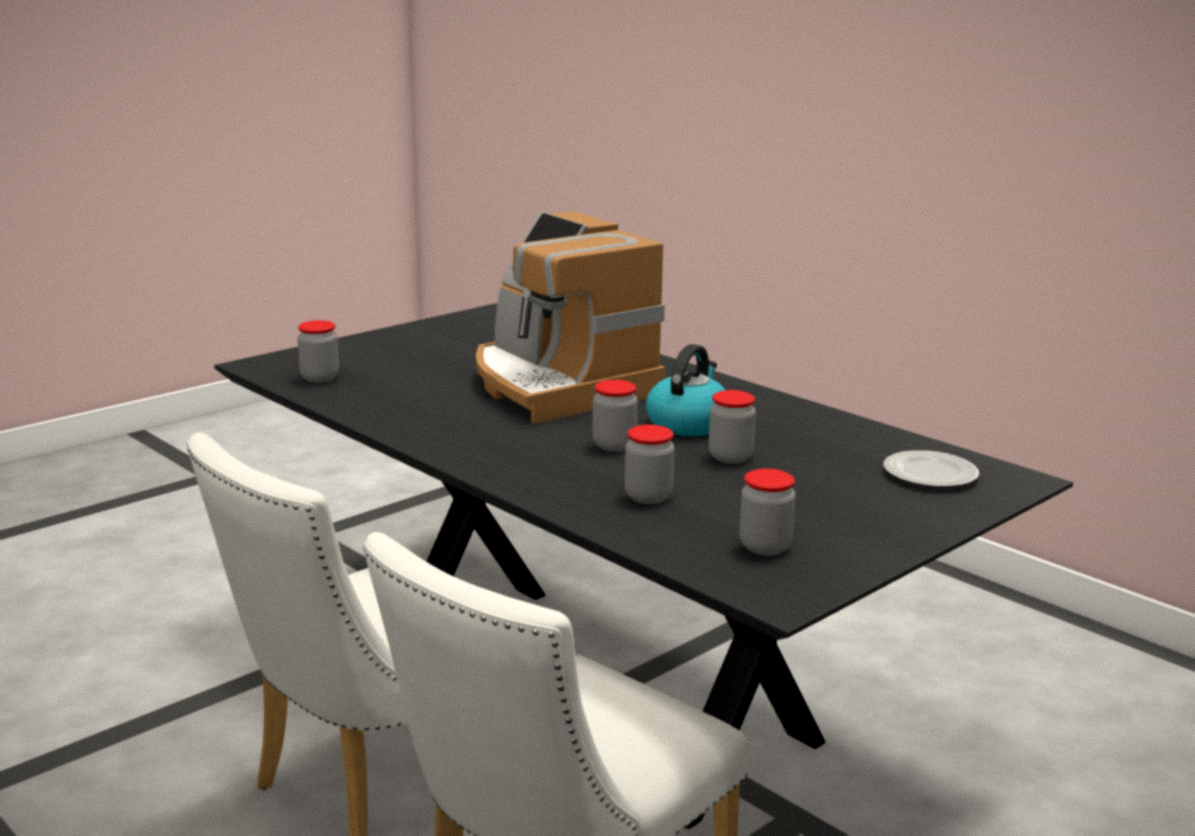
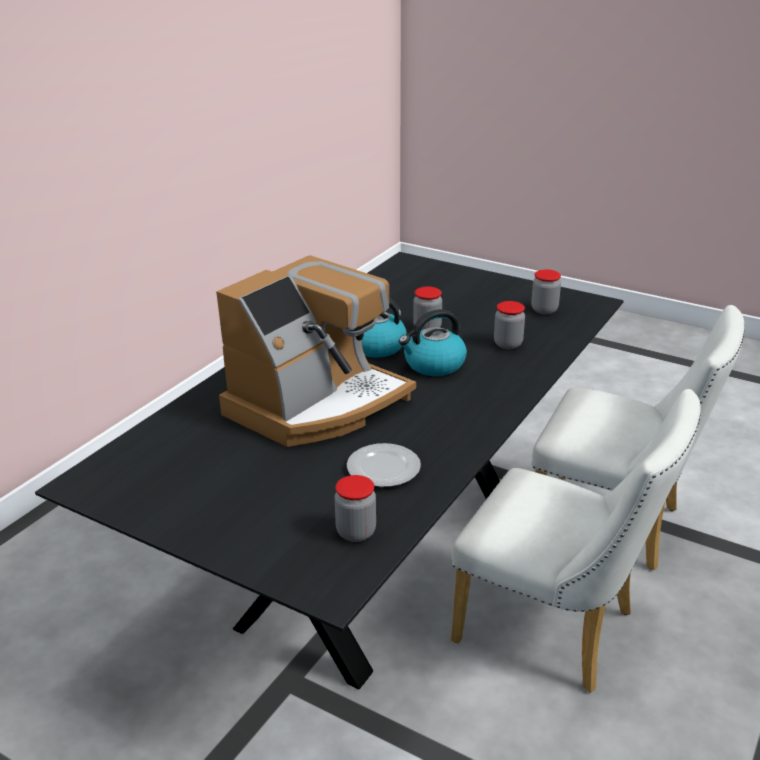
camera: 105 degrees left, 10 degrees up
(614, 445) = (433, 365): jar -> kettle
(930, 475) = (415, 279): plate -> plate (384, 468)

